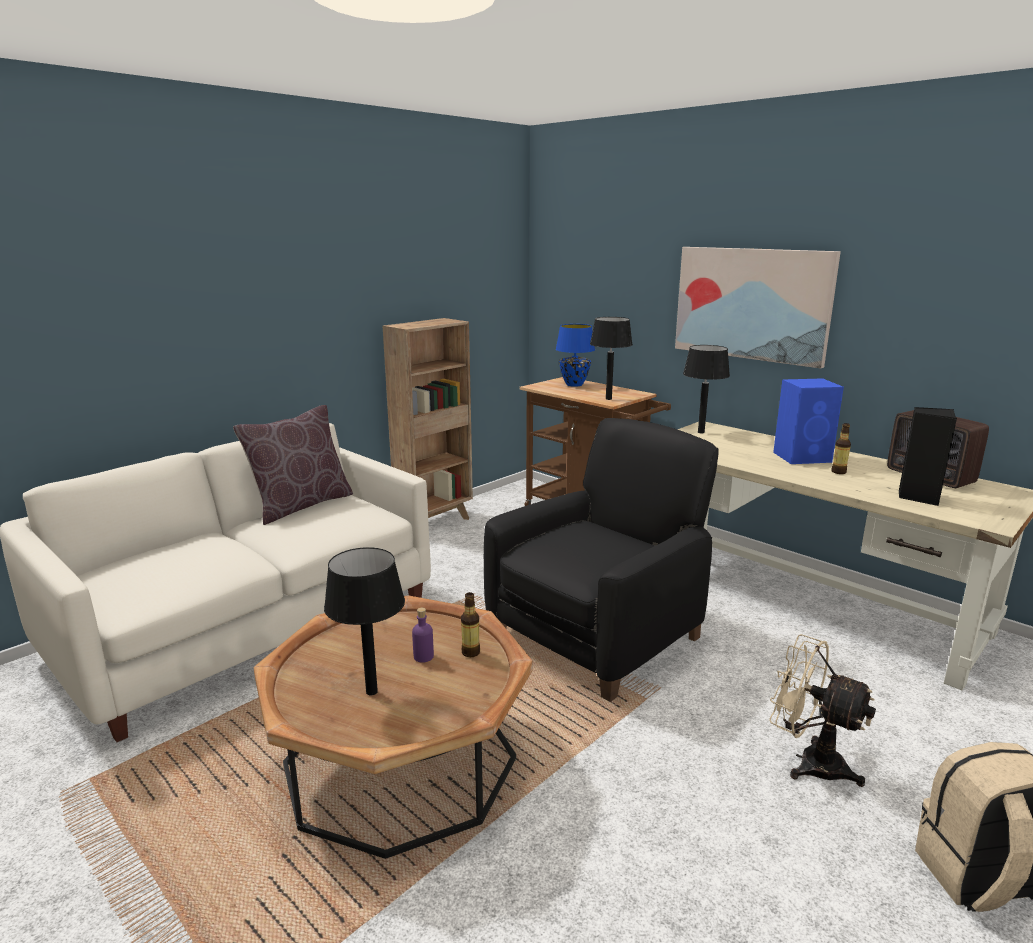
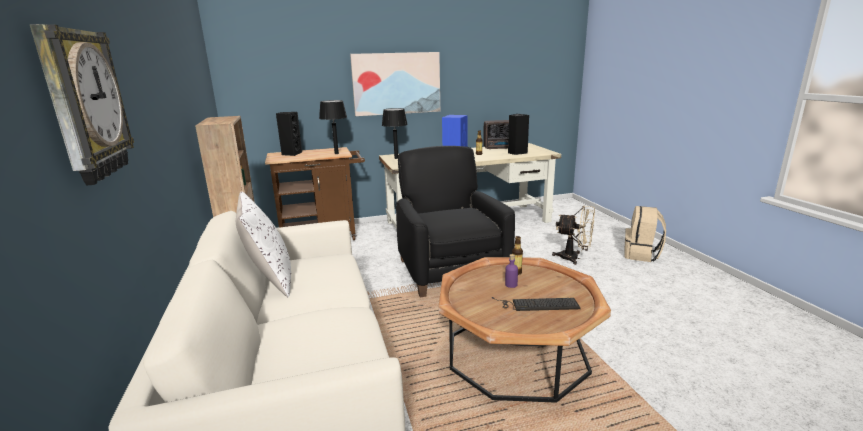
camera: 60 degrees left, 0 degrees up
(102, 299) = (83, 105): none -> wall clock
(301, 505) = (269, 279): brown pillow -> white pillow
(372, 691) = (537, 304): black table lamp -> keyboard
(574, 384) = (291, 154): blue table lamp -> black speaker
(809, 761) = (574, 258): beige fan -> beige fan turned 135 degrees counterclockwise

